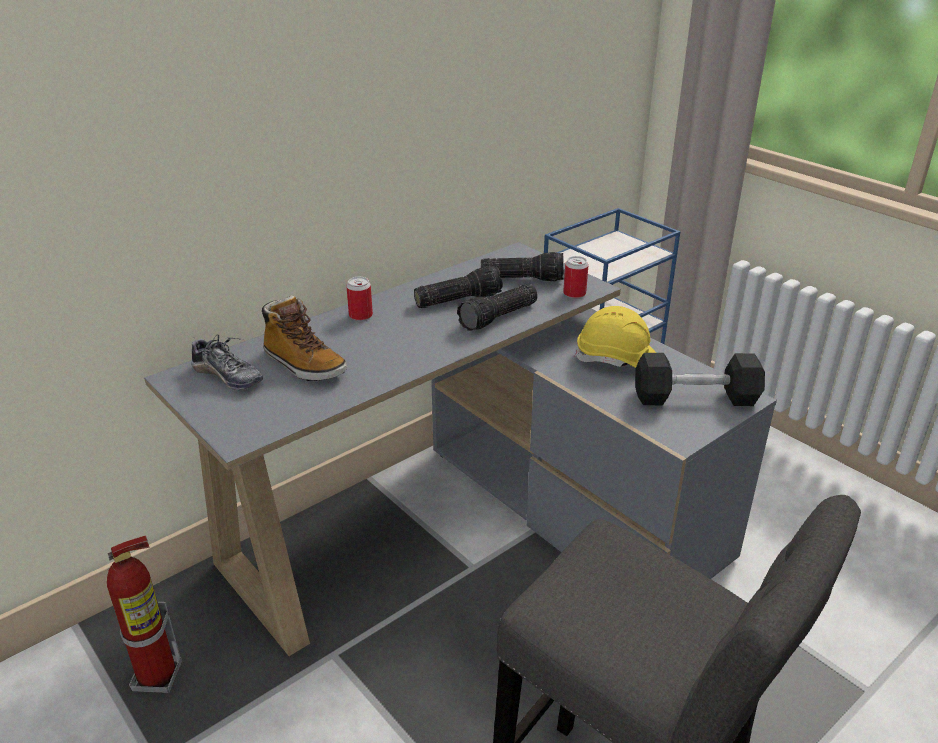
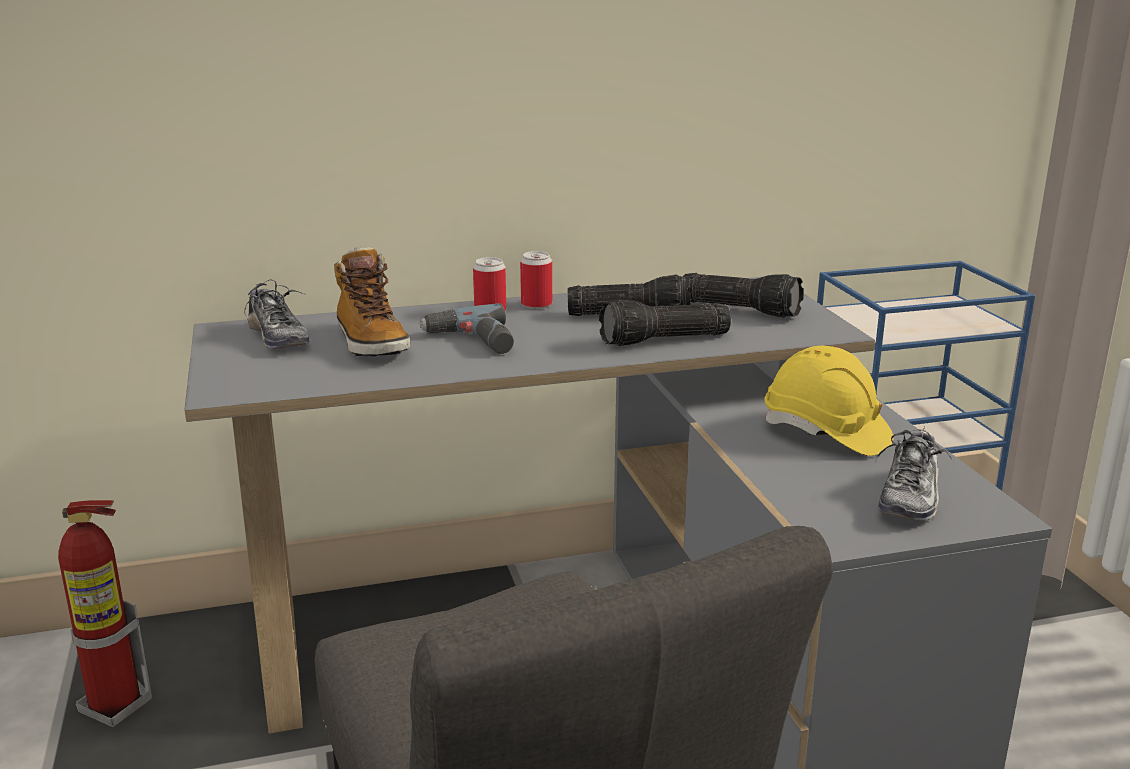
camera: 25 degrees right, 10 degrees down
(374, 347) = (472, 341): none -> power drill
(574, 294) = (798, 334): can -> can (536, 304)
(695, 398) = (909, 497): black dumbbell -> shoe

